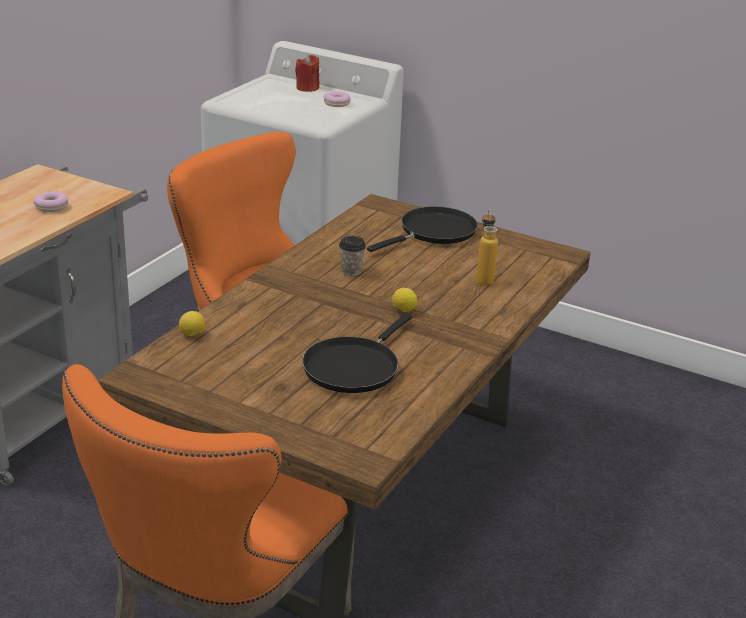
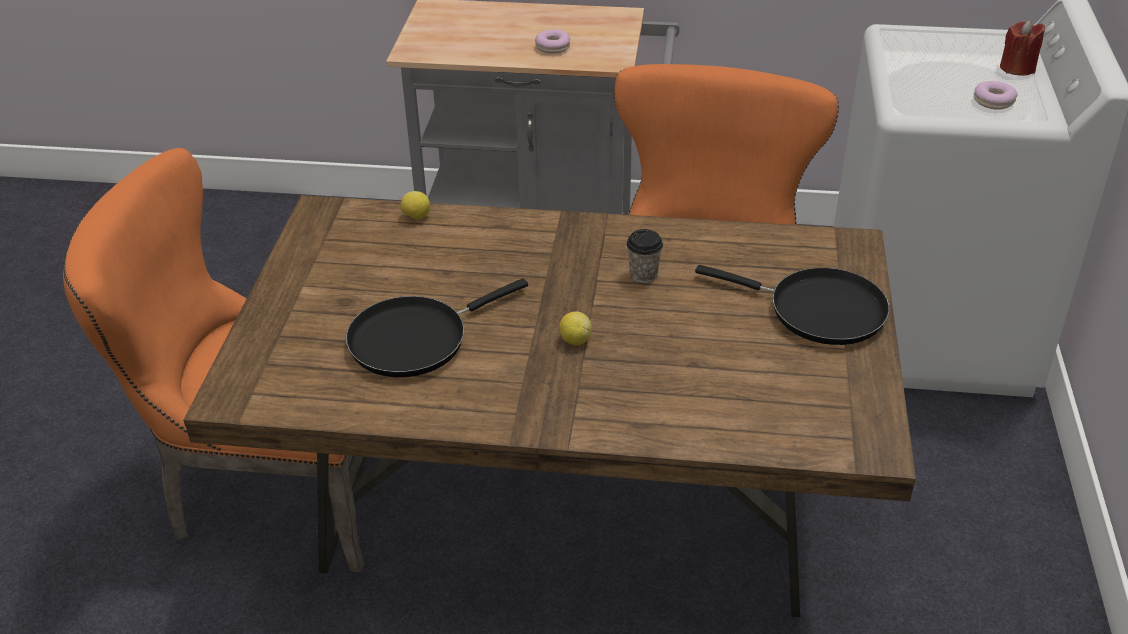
camera: 70 degrees right, 10 degrees up
(354, 367) = (415, 339): black frying pan -> black frying pan turned 45 degrees counterclockwise
(484, 278) = (720, 387): bottle -> none

